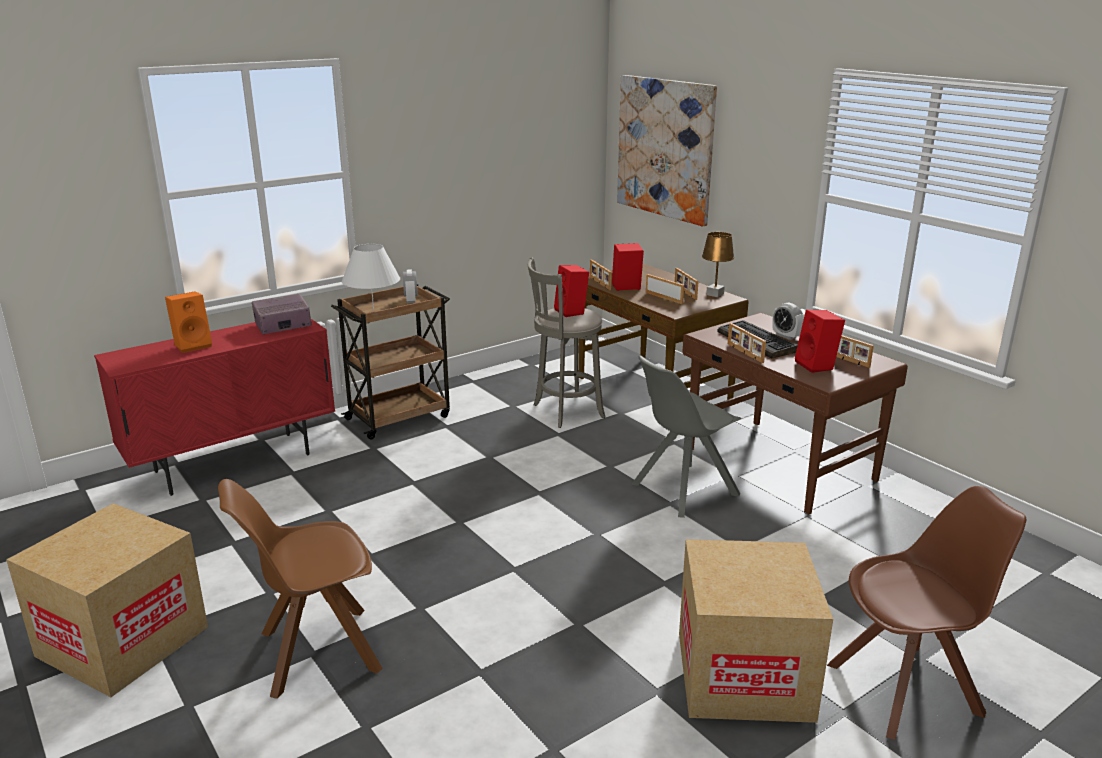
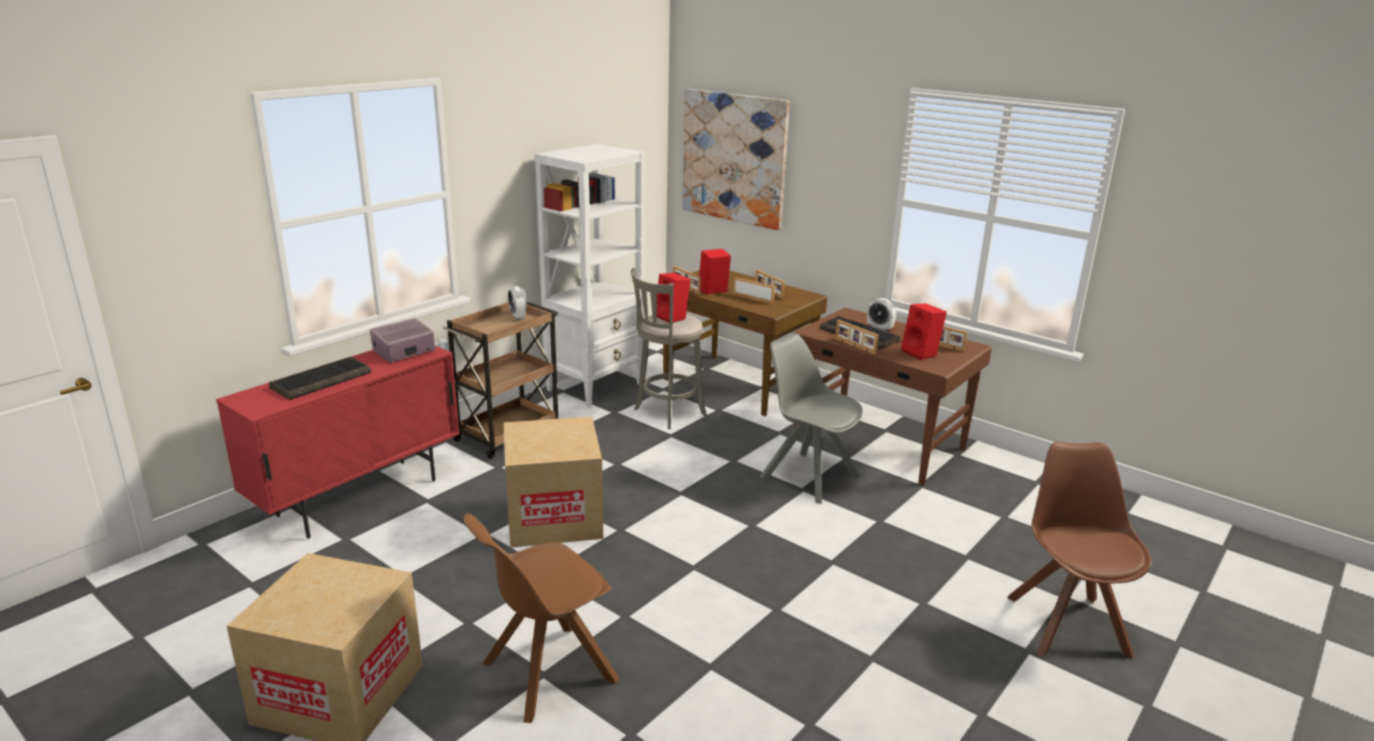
camera: 15 degrees left, 0 degrees up
(193, 345) = (322, 380): orange speaker -> keyboard
(373, 309) = (486, 329): white table lamp -> none
(506, 379) = (595, 386): none -> white bookcase
(682, 490) = (807, 476): grey chair -> grey chair turned 90 degrees clockwise
(715, 294) = (796, 293): brown table lamp -> none
(743, 675) = (935, 633): cardboard box -> cardboard box (554, 518)
(908, 688) = (1066, 623): brown chair -> brown chair turned 60 degrees counterclockwise

